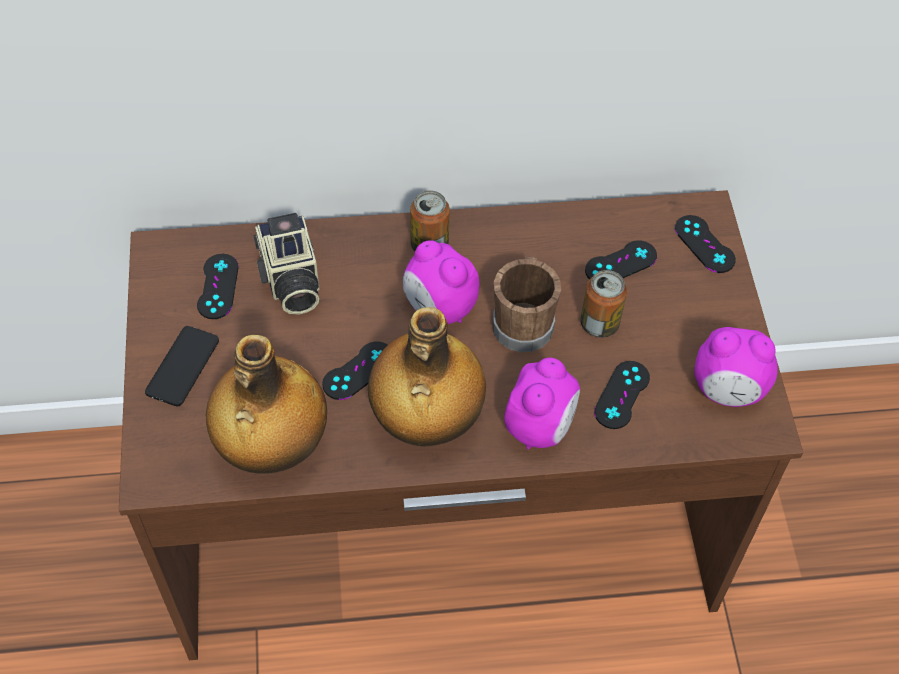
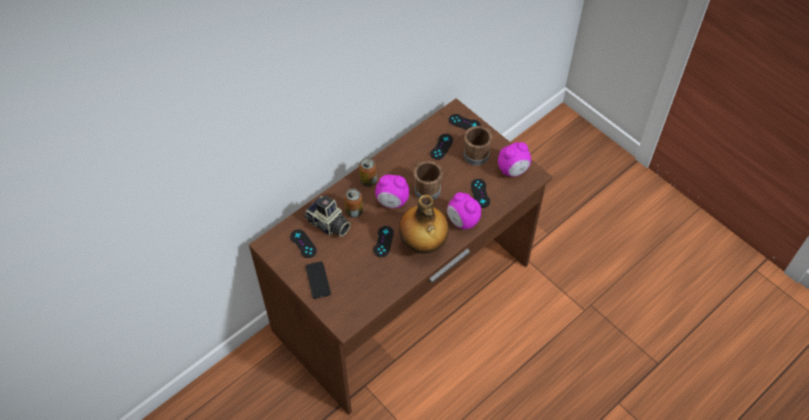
camera: 35 degrees left, 0 degrees up
(272, 448) = (377, 287): bottle -> none
(540, 427) = (462, 221): alarm clock -> alarm clock turned 150 degrees clockwise
(599, 324) = (452, 173): can -> can (354, 211)
(683, 316) = (478, 153): none -> brown mug

